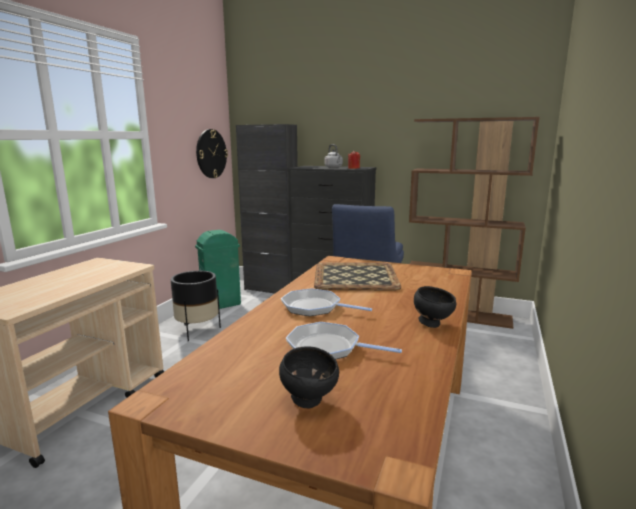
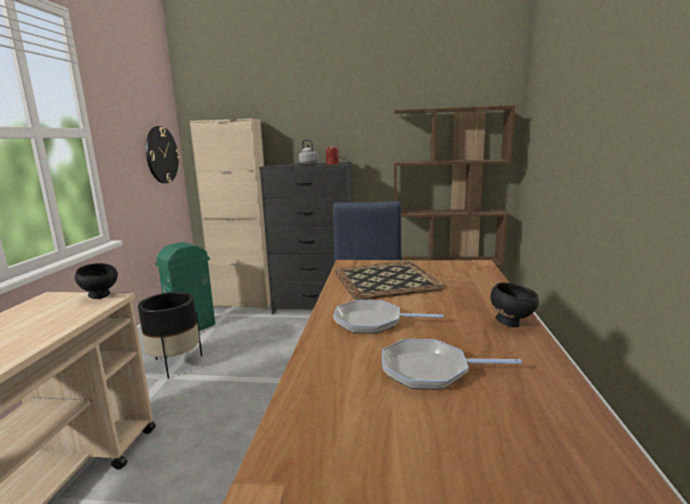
camera: 15 degrees left, 0 degrees up
(272, 289) = (244, 303): black cabinet -> beige cabinet
(310, 402) = (472, 448): black bowl -> black bowl (101, 296)

